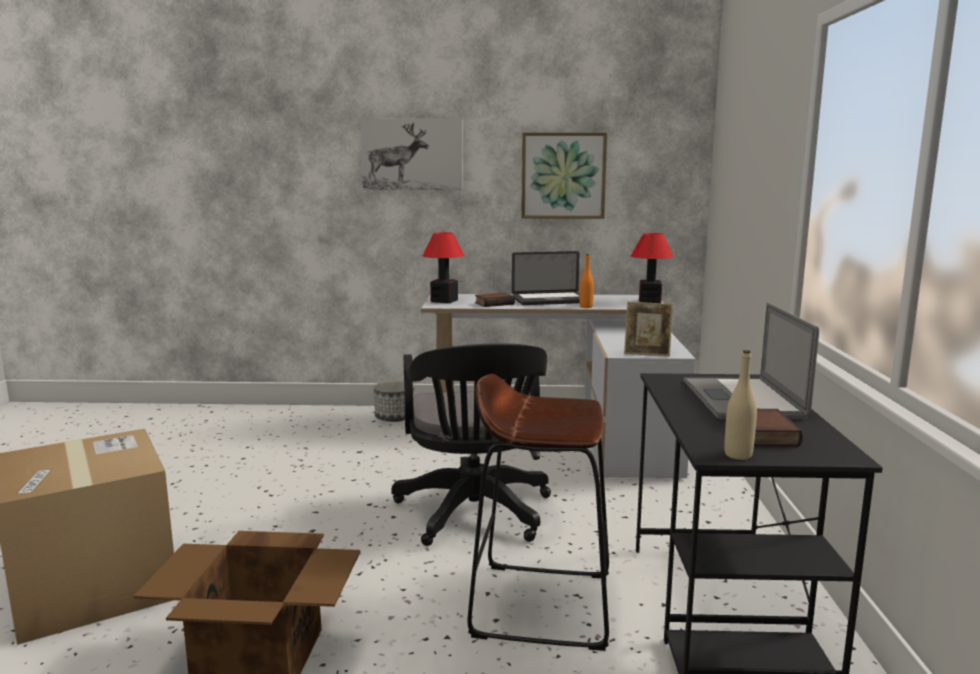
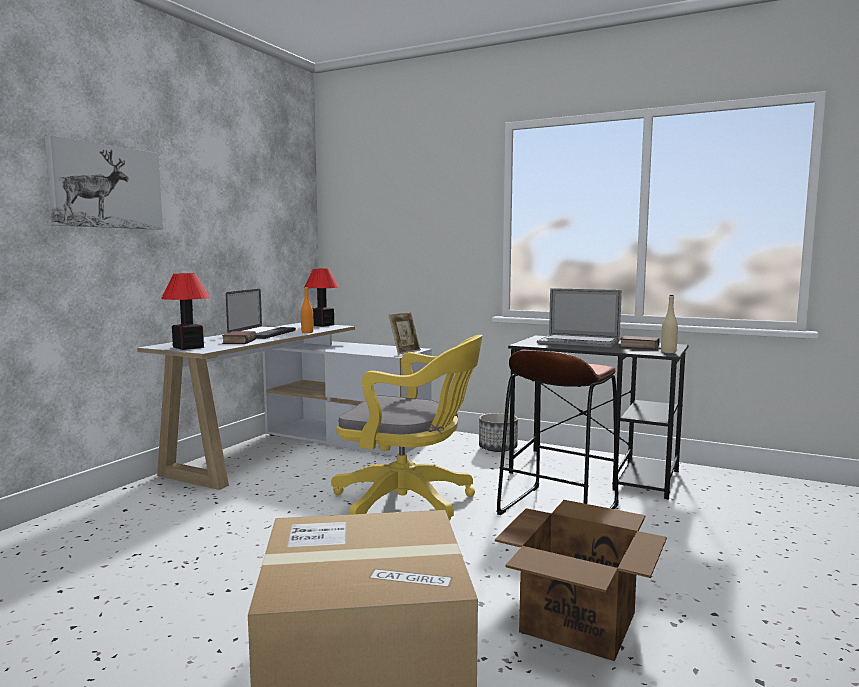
camera: 65 degrees left, 5 degrees down
(394, 417) = (136, 499): planter -> planter (498, 448)
(475, 515) = (410, 505): black office chair -> yellow office chair
(563, 176) = (235, 220): picture -> none

